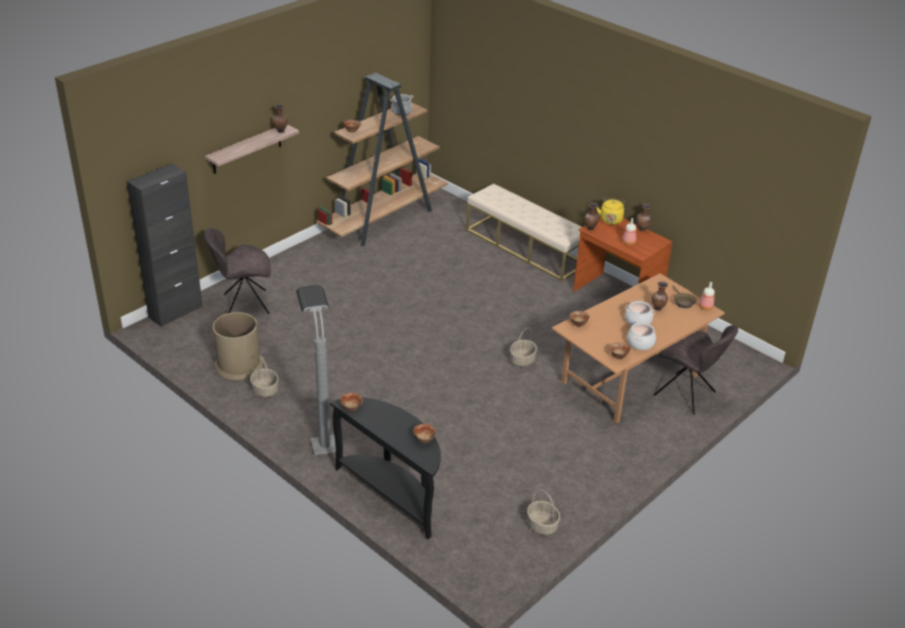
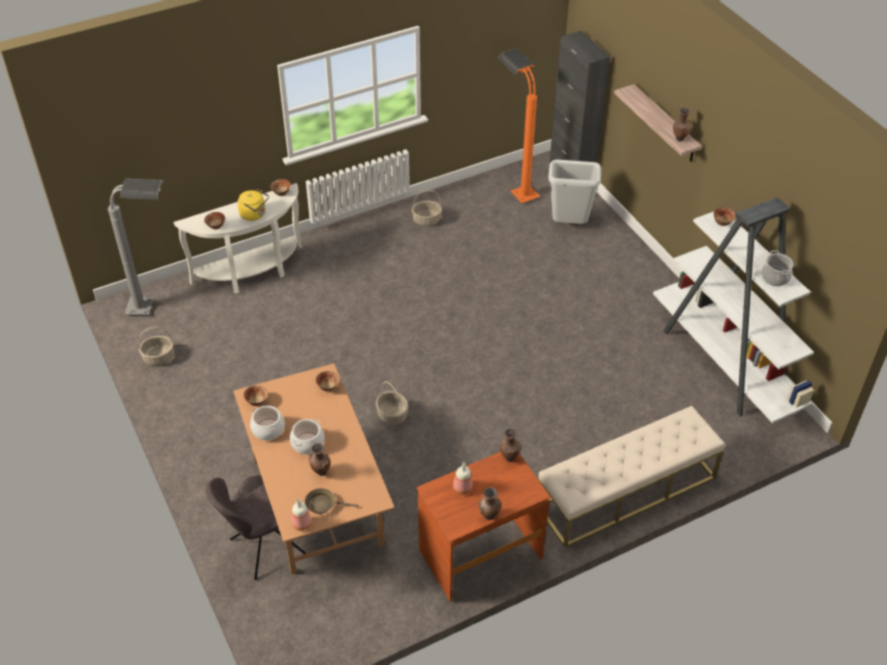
camera: 110 degrees right, 10 degrees up
(195, 342) = (516, 187): none -> orange floor lamp
(238, 364) = (471, 209): brown trash can -> none
(244, 304) = (569, 224): grey chair -> grey trash can
(321, 435) = (348, 244): grey floor lamp -> grey floor lamp (157, 308)
(384, 219) = (724, 364): brown bookcase -> white bookcase
(393, 494) = (252, 273): black console table -> white console table
(610, 219) = (527, 490): yellow kettle -> yellow kettle (254, 214)

